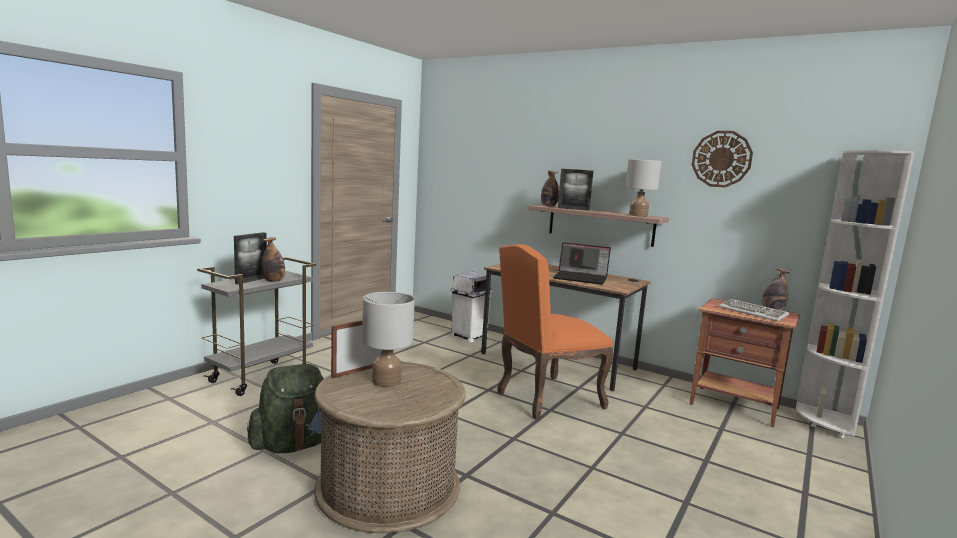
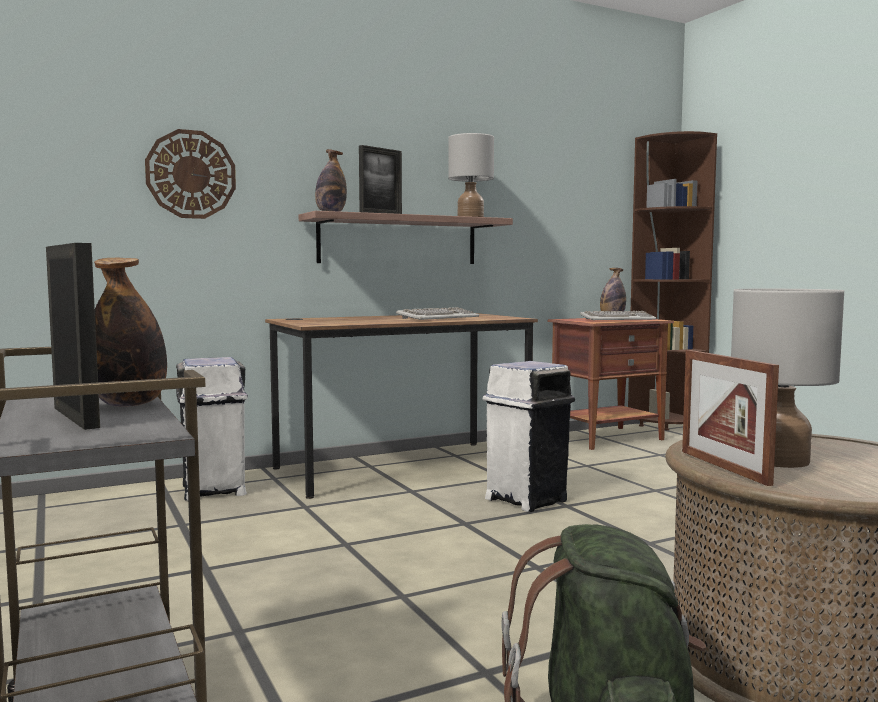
camera: 60 degrees left, 5 degrees down
(546, 398) = (527, 499): orange chair -> white trash can
(581, 278) = (437, 318): laptop -> keyboard
(721, 159) = (535, 141): wall clock -> wall clock (191, 174)
(824, 425) = (666, 426): white bookcase -> brown bookcase

